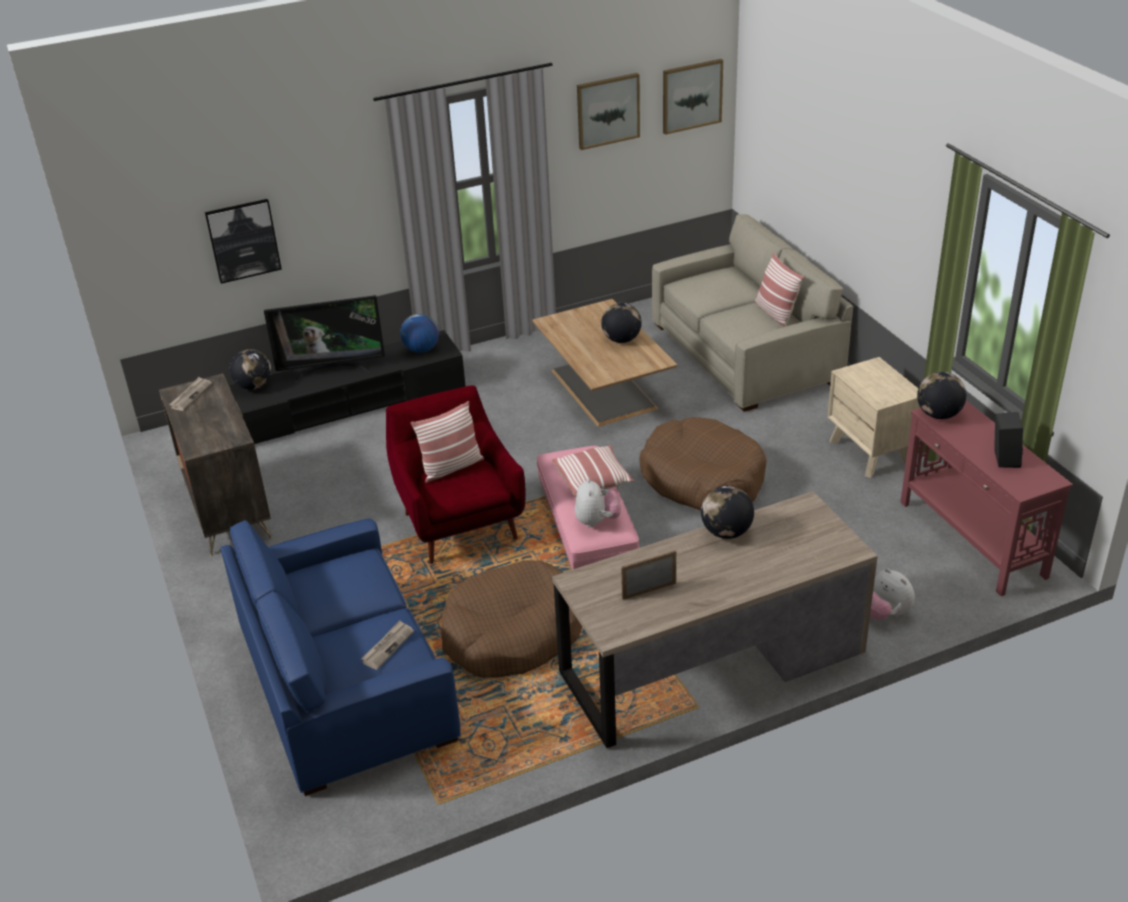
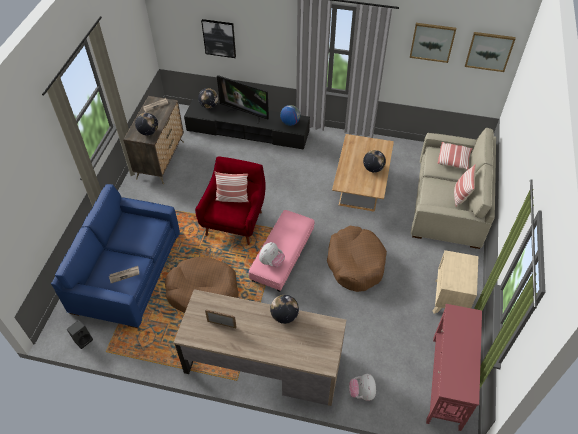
camera: 35 degrees right, 15 degrees up
(593, 480) = (291, 239): pillow -> pillow (453, 160)
(938, 414) = (457, 315): globe -> globe (148, 132)
(1003, 459) = (459, 364): black speaker -> black speaker (83, 339)

